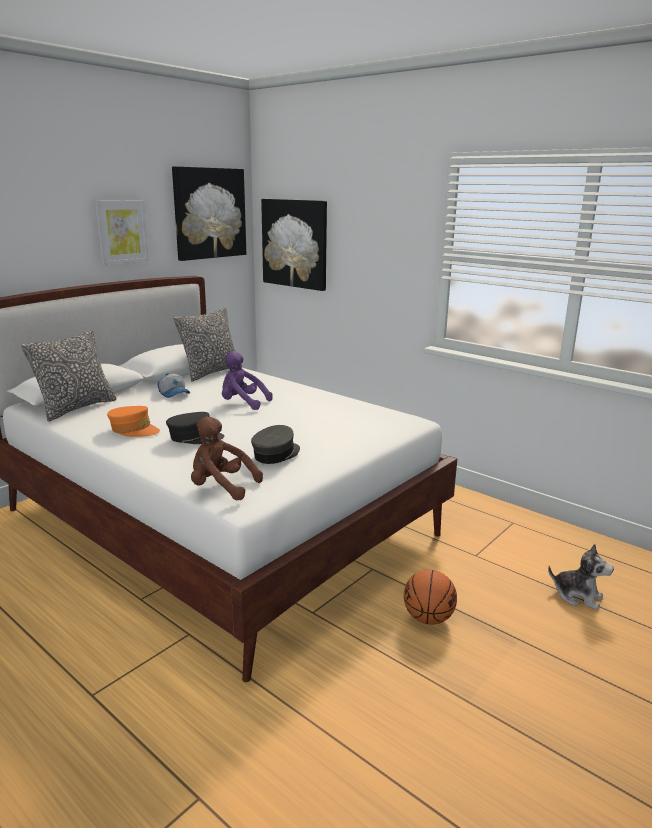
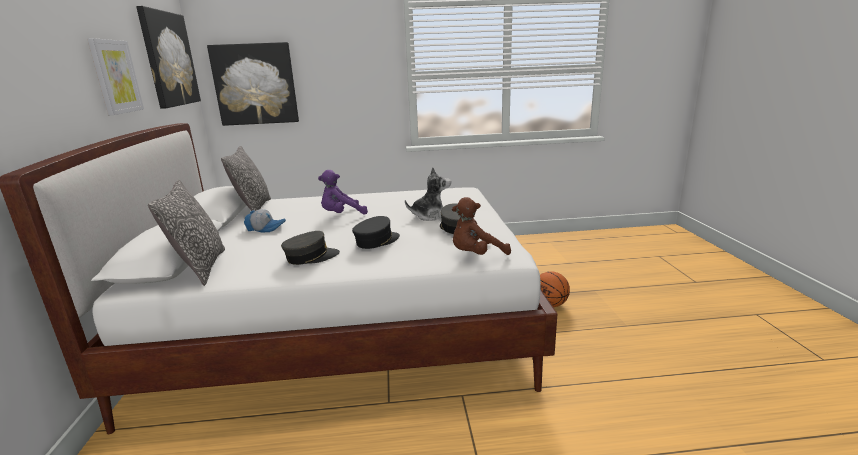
camera: 45 degrees left, 0 degrees up
(134, 430) = (311, 257): orange cap -> grey cap
(577, 596) = (578, 261): plush toy -> plush toy (430, 216)

